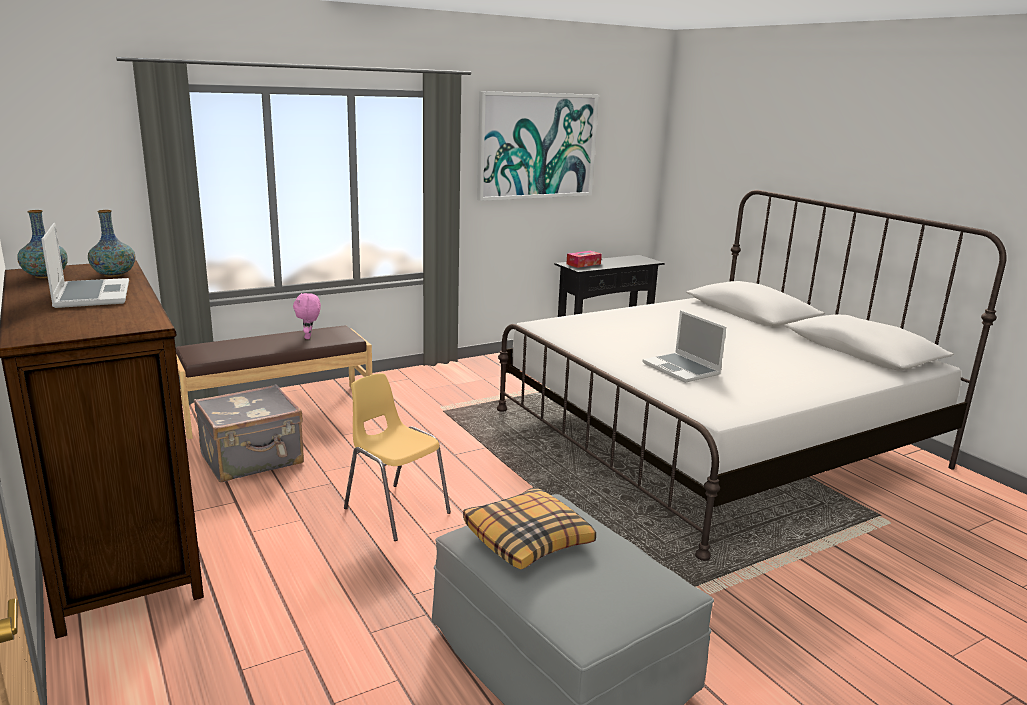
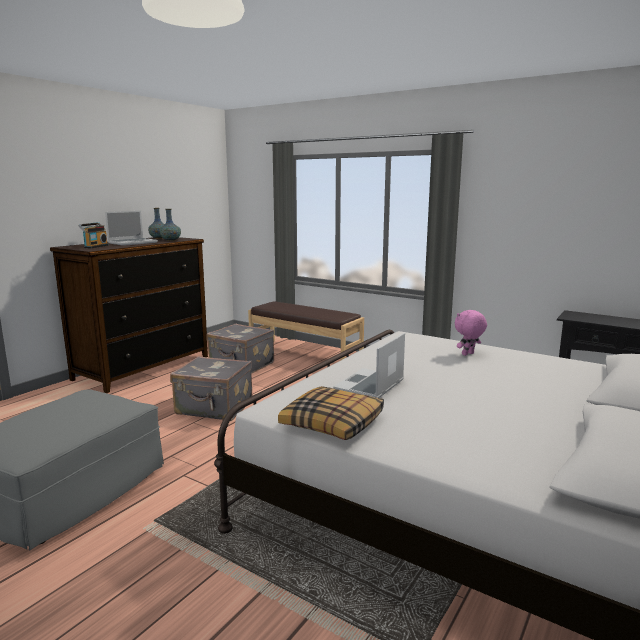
camera: 65 degrees right, 5 degrees down
(93, 319) = (95, 246): none -> radio
(309, 337) = (324, 313): pink plush toy -> pink plush toy (468, 354)
(395, 510) = (214, 408): yellow chair -> grey suitcase
(528, 539) = (77, 404): pillow -> pillow (333, 423)
(537, 146) = (551, 194): picture -> none
(583, 264) = (588, 316): tissue box -> none

